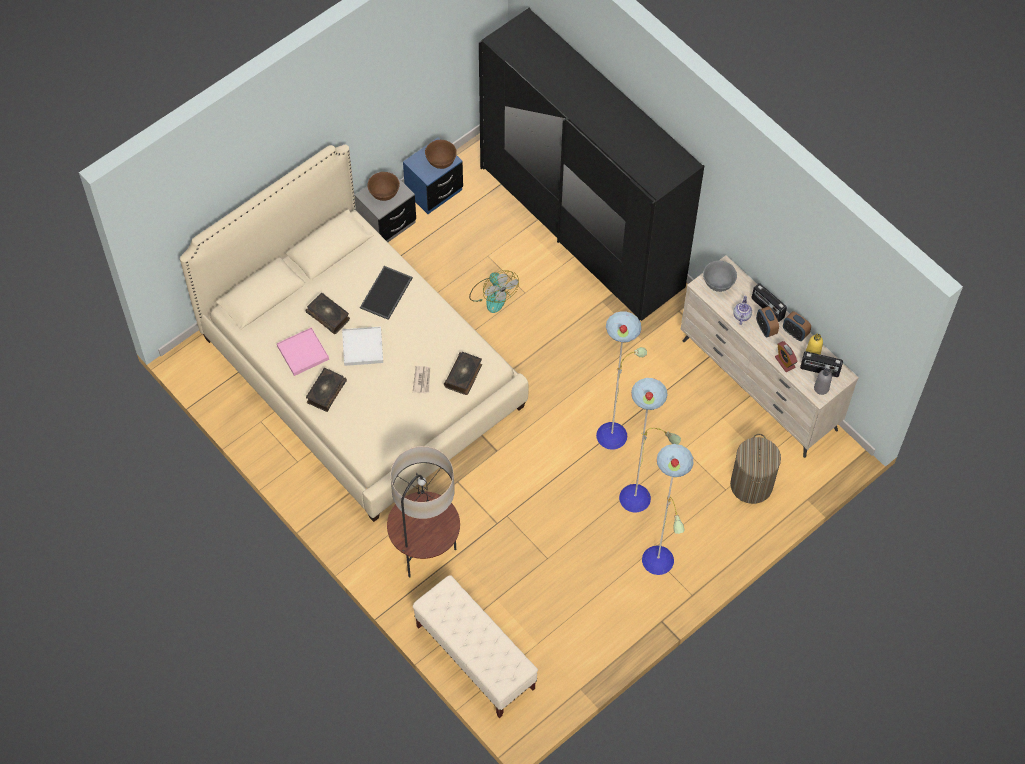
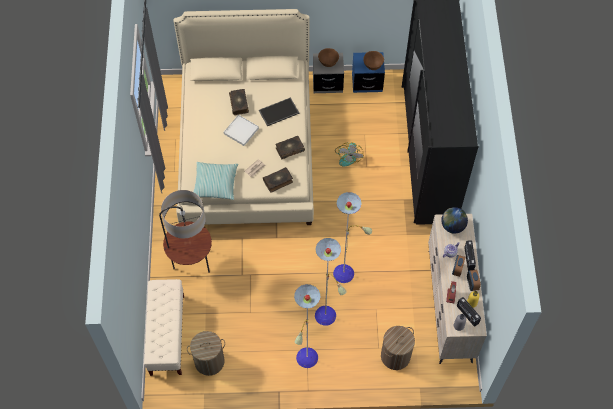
camera: 40 degrees right, 0 degrees up
(303, 353) = (209, 113): pink tray -> none
(325, 392) = (202, 141): book -> book (289, 149)
(391, 431) = (215, 183): none -> pillow
(552, 649) = (209, 361): none -> laundry basket
(718, 284) = (452, 226): grey bowl -> globe

